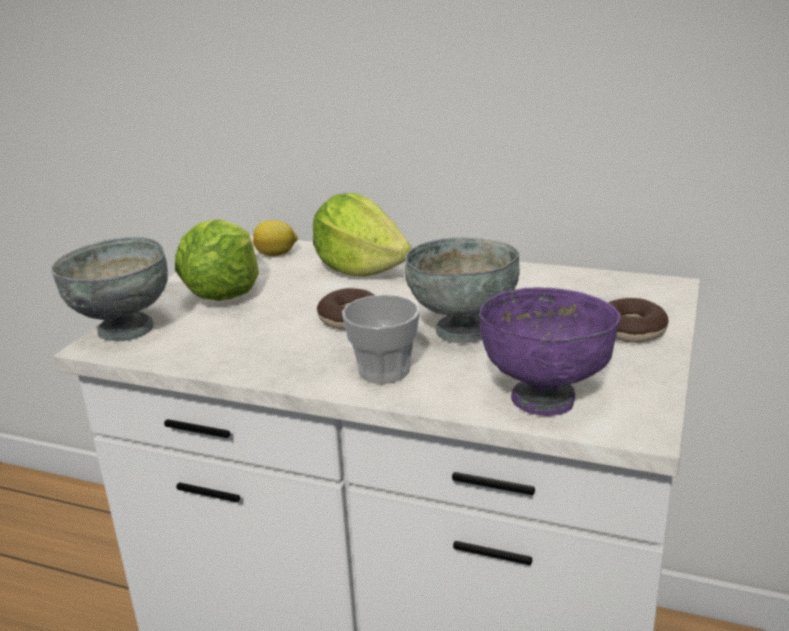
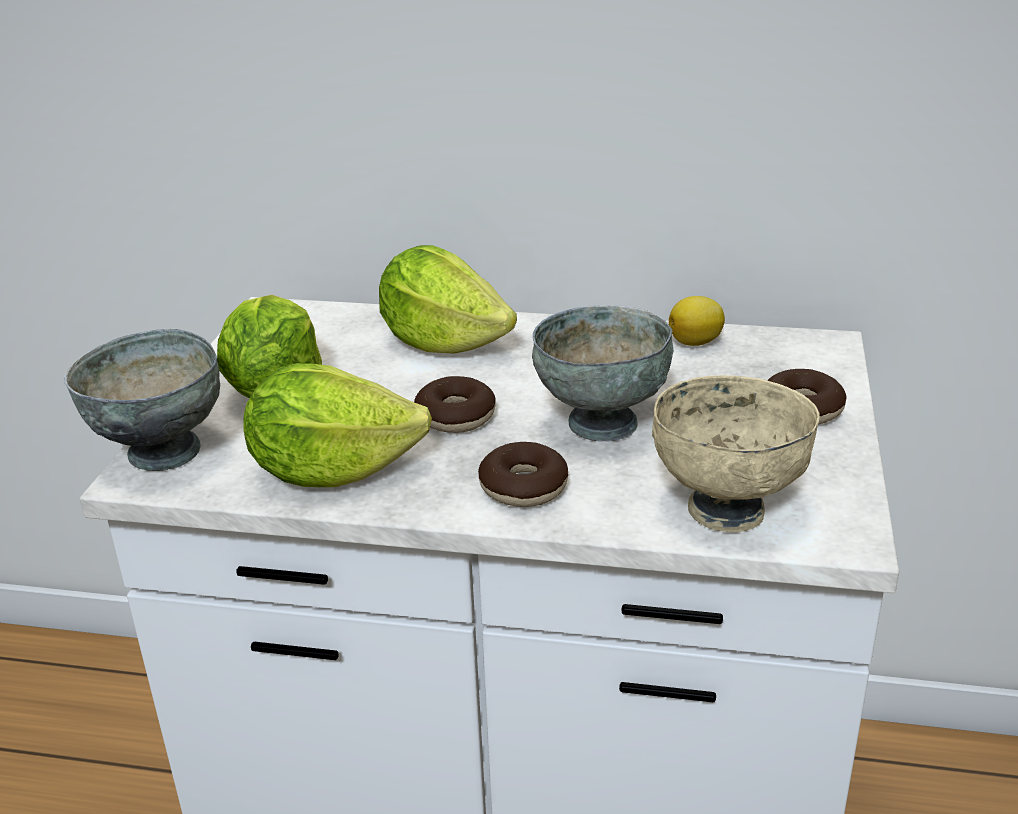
camera: 10 degrees left, 5 degrees up
(242, 349) = (332, 470): none -> lettuce
(277, 254) = (325, 326): lemon -> lemon (696, 342)
(384, 371) = (523, 487): cup -> donut
(544, 397) = (727, 507): purple bowl -> beige bowl

